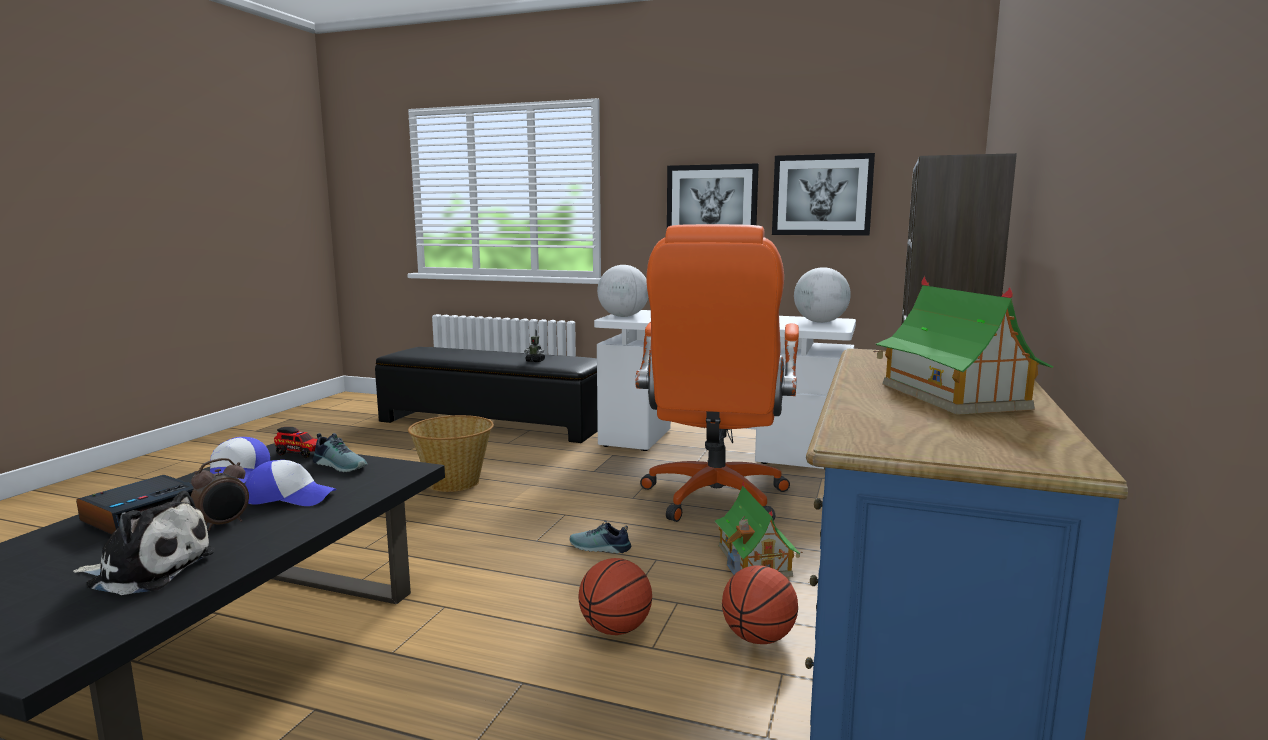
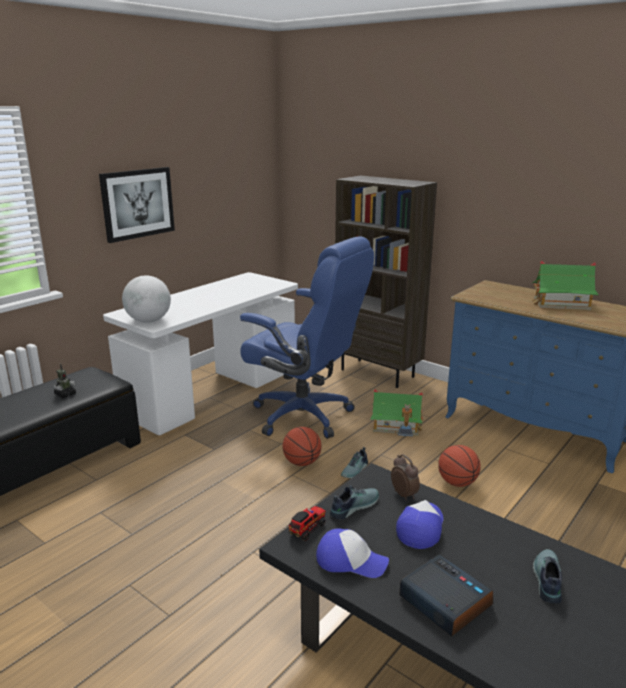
camera: 70 degrees left, 10 degrees up
(148, 570) = (546, 580): plush toy -> shoe
(224, 524) = (470, 555): alarm clock -> alarm clock (404, 494)
(454, 482) = (179, 520): basket -> none
(715, 498) = (304, 416): orange office chair -> blue office chair
(758, 638) = (475, 446): basketball -> basketball (302, 463)
(820, 322) = (253, 281): globe -> none
(822, 195) = (207, 187): picture -> none

